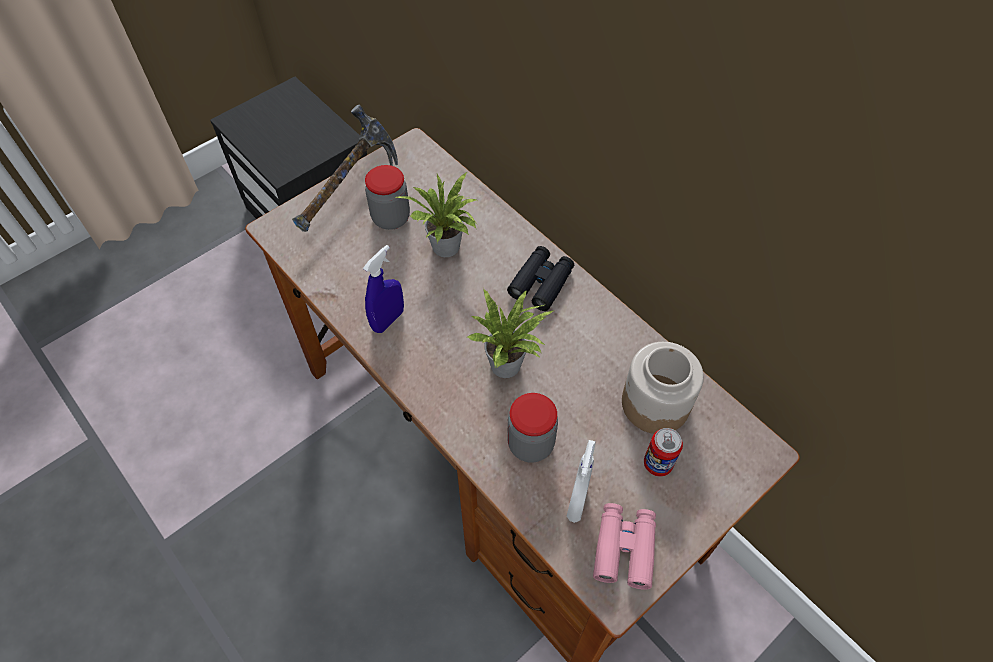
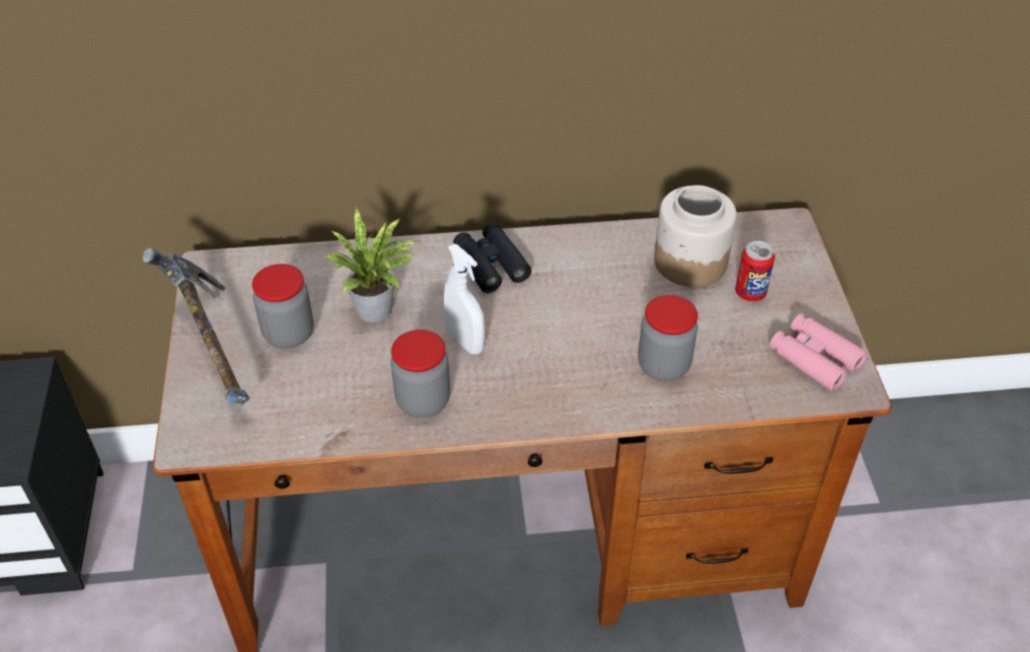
camera: 55 degrees left, 10 degrees down
(388, 320) = (423, 401): blue spray bottle -> jar
(510, 365) = (564, 335): potted plant -> none
(577, 502) = (748, 365): white spray bottle -> white spray bottle (465, 341)

